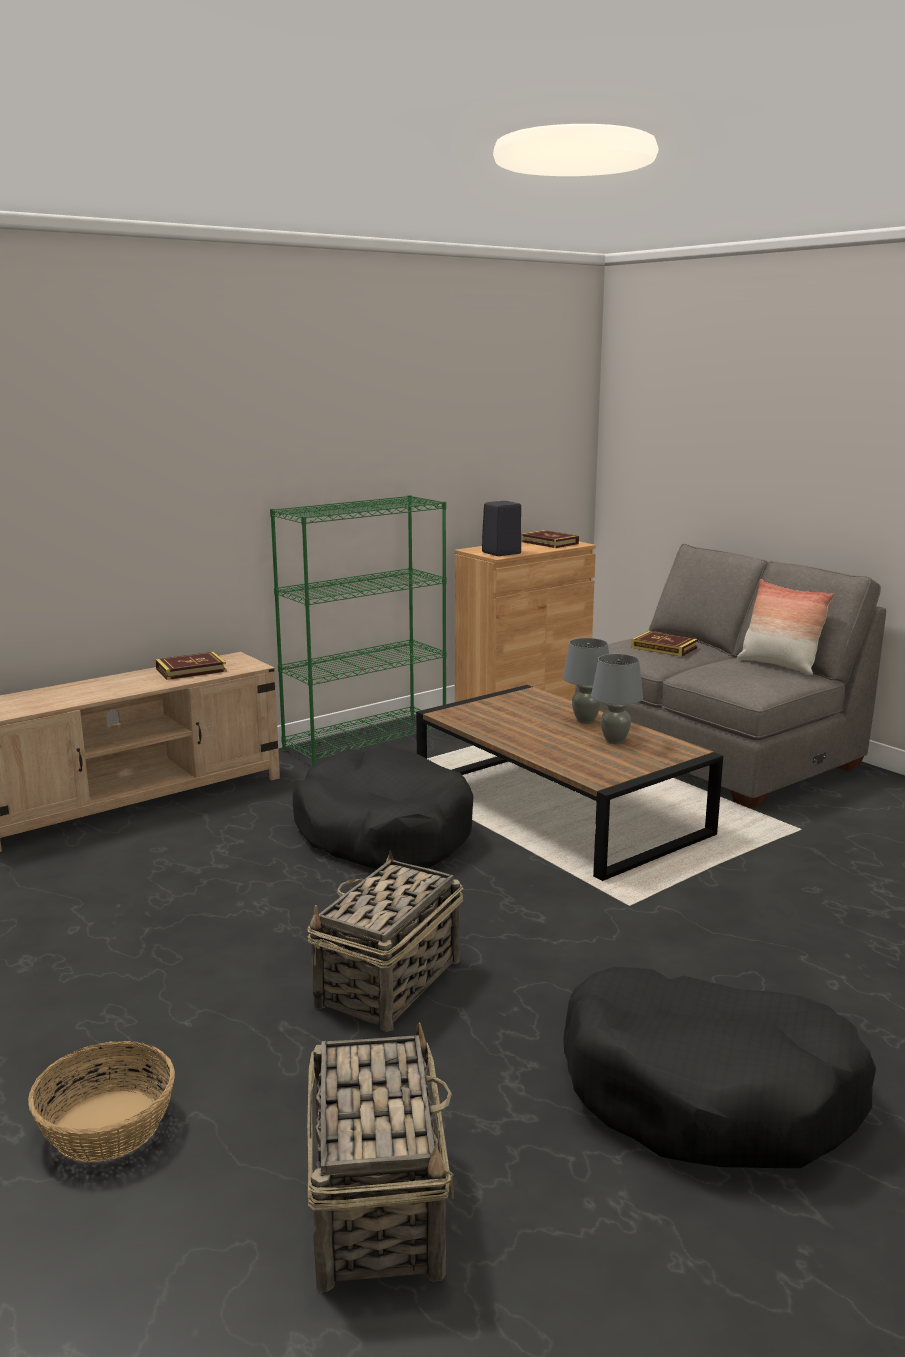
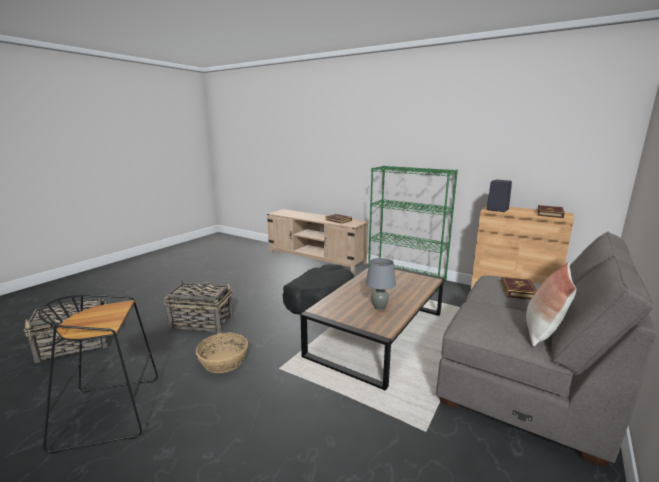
camera: 70 degrees right, 0 degrees up
(107, 1126) = (128, 300): basket -> basket (223, 361)
(585, 720) = (403, 297): grey table lamp -> none
(709, 1093) = (112, 411): black dog bed -> black stool

